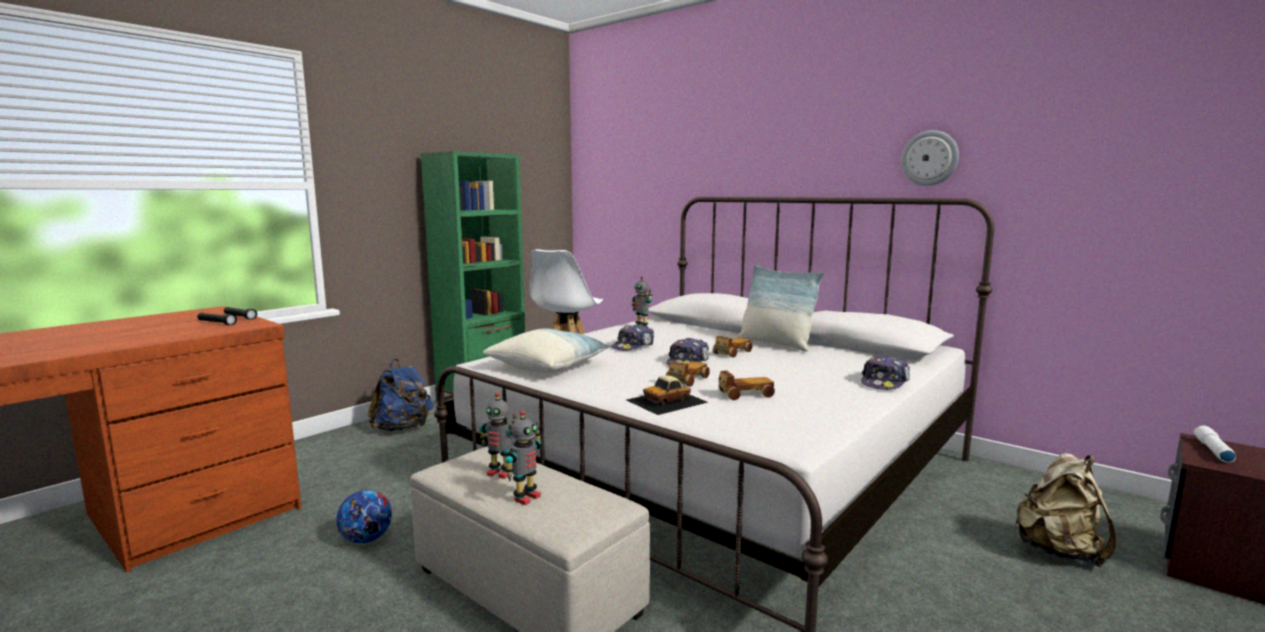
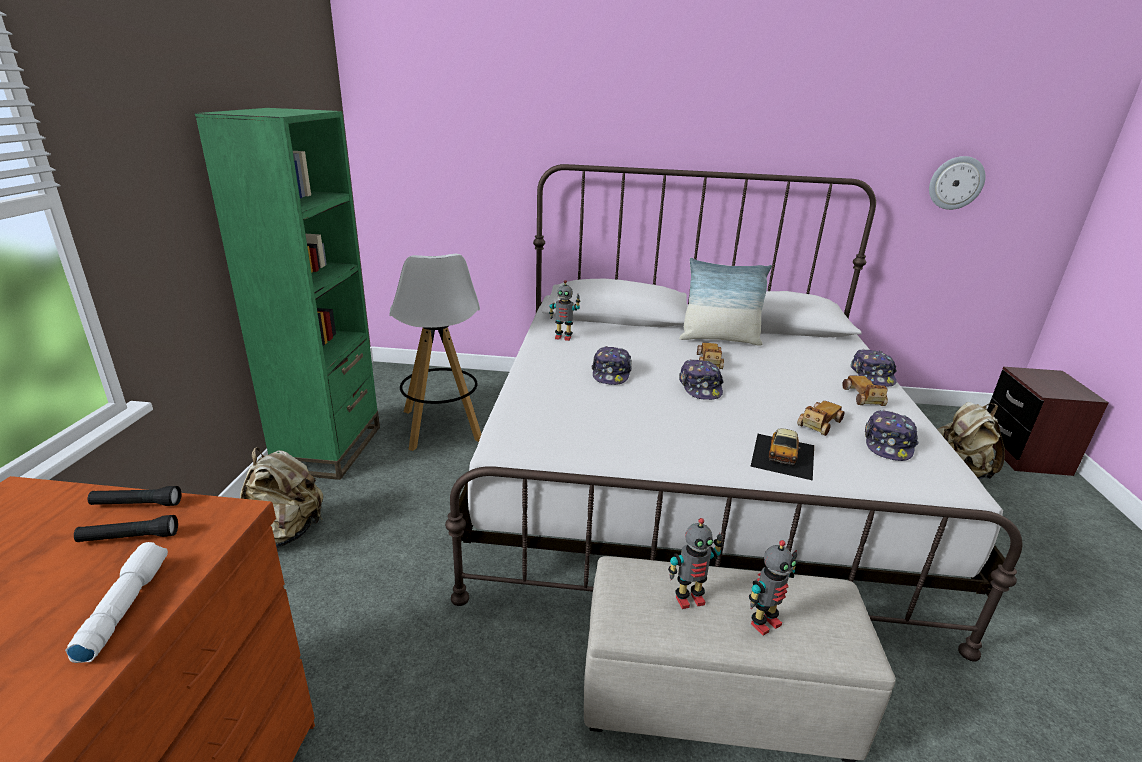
camera: 35 degrees left, 15 degrees up
(366, 539) = (470, 725): football -> none
(403, 429) = (284, 534): blue backpack -> beige backpack
(526, 498) = (764, 623): toy robot -> toy robot turned 60 degrees clockwise
(548, 366) = (589, 433): pillow -> none
(687, 380) = (745, 416): toy car -> toy car (863, 397)
(784, 415) = (888, 444): none -> cap
(929, 158) = (820, 135): wall clock -> wall clock (956, 183)
(1212, 450) = (1036, 380): white flashlight -> white flashlight (123, 607)

